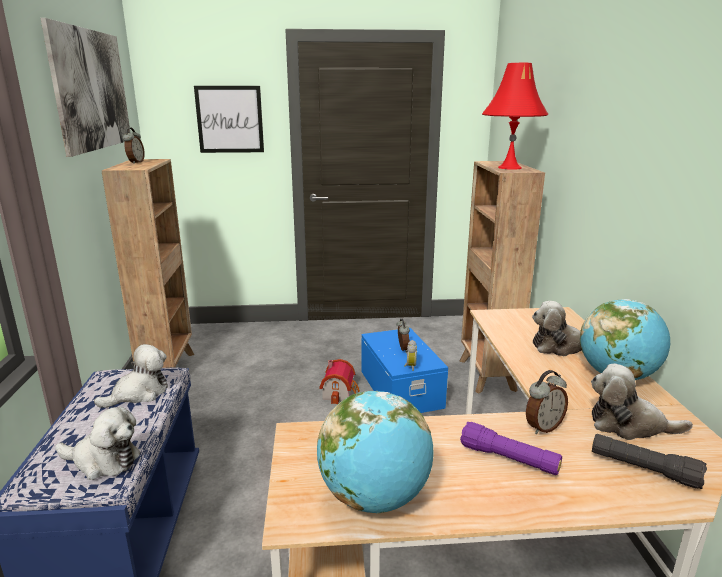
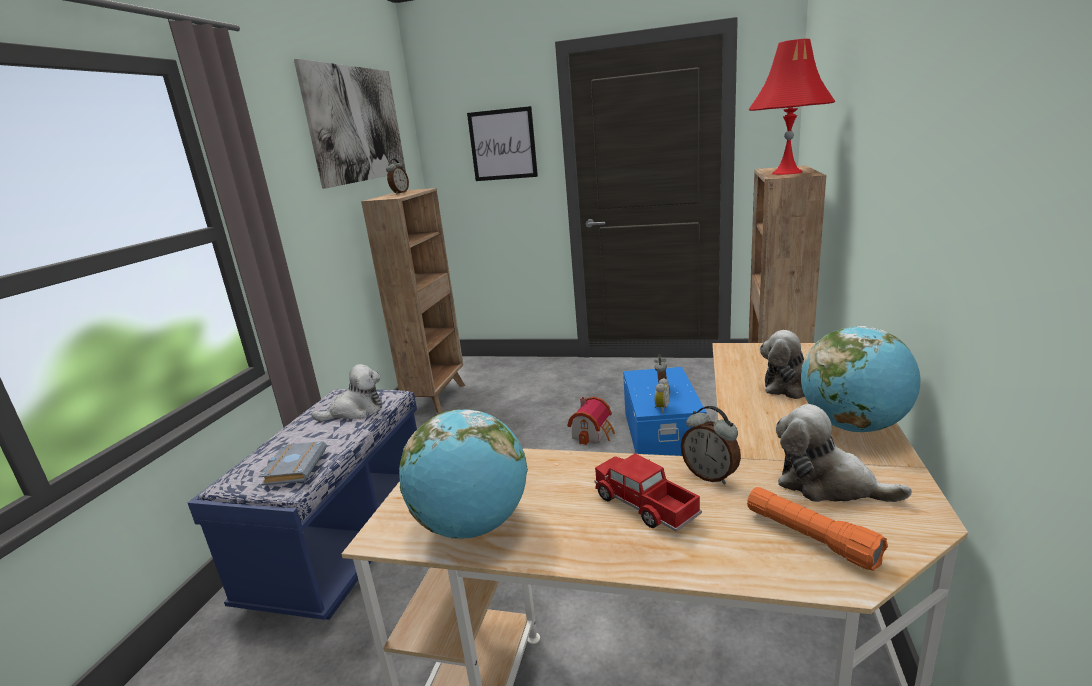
camera: 20 degrees right, 0 degrees up
(103, 461) = (294, 467): plush toy -> grey book
(508, 459) = (644, 505): purple flashlight -> toy truck
(542, 427) = (710, 475): alarm clock -> alarm clock turned 60 degrees clockwise
(643, 469) = (810, 538): black flashlight -> orange flashlight

